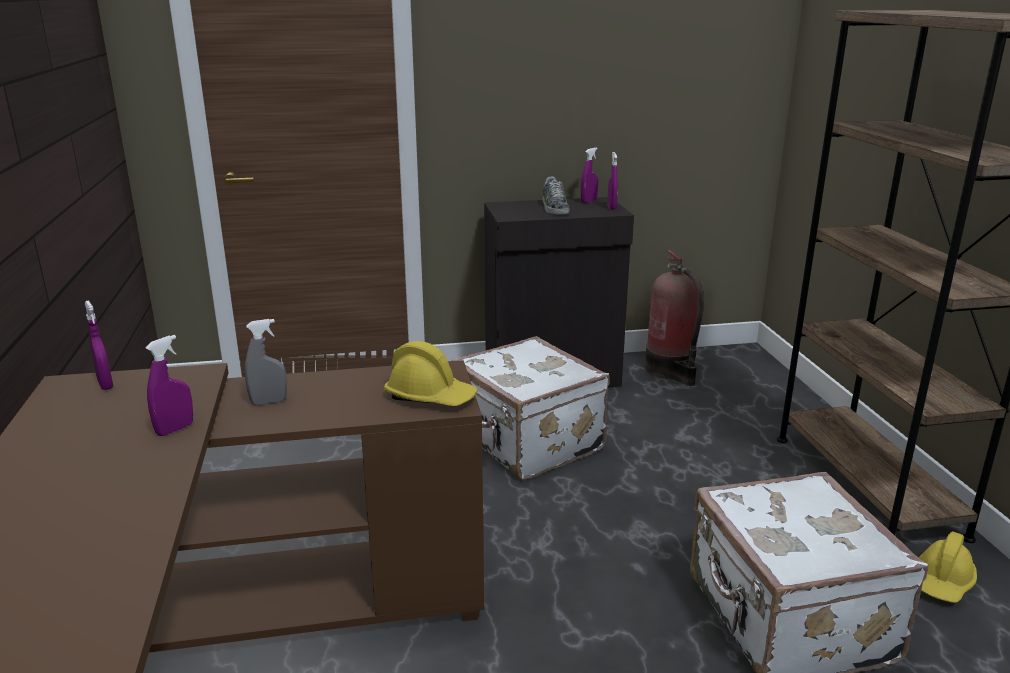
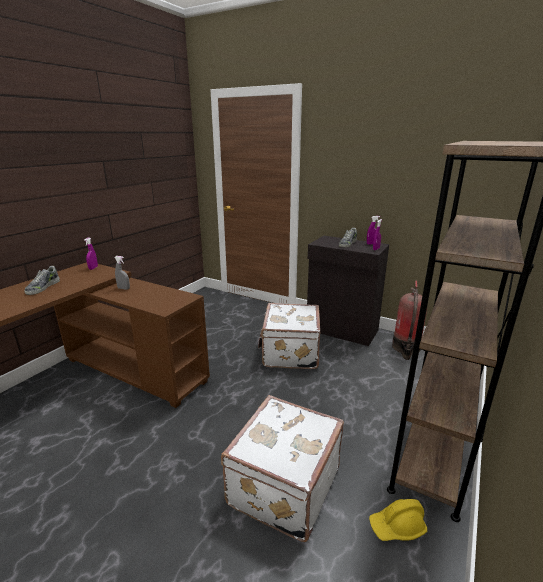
camera: 40 degrees right, 0 degrees up
(78, 464) = (43, 287): none -> shoe
(175, 429) = (77, 286): purple spray bottle -> none
(431, 397) = (165, 304): yellow hard hat -> none

